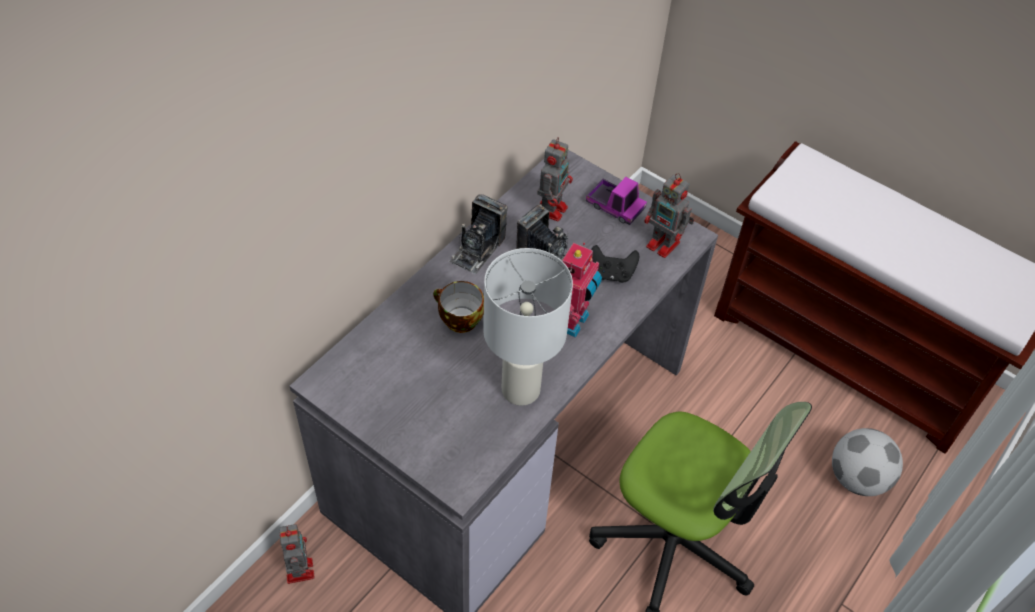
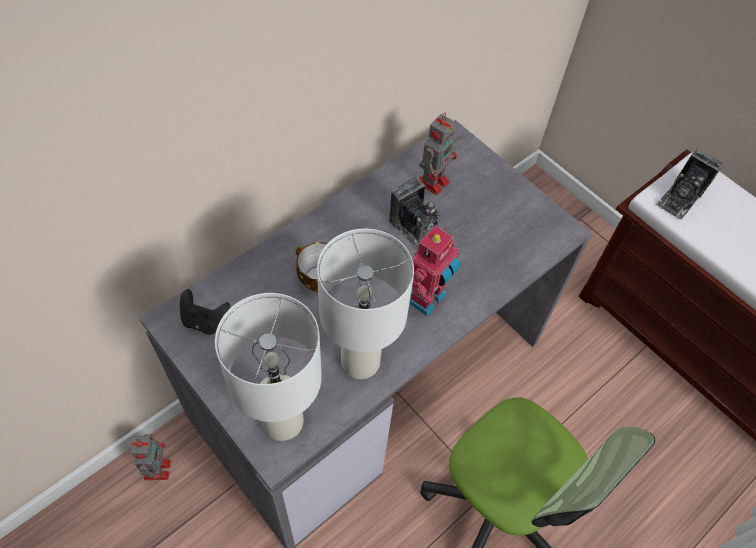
camera: 10 degrees right, 5 degrees up
(458, 456) = (281, 422): none -> white table lamp
(477, 249) = (353, 210): camera -> camera (680, 197)
(612, 274) = (478, 256): black game controller -> black game controller (205, 321)
(615, 207) = (495, 189): toy truck -> none
(664, 245) = (536, 235): toy robot -> none
(857, 478) = (684, 476): football -> none

